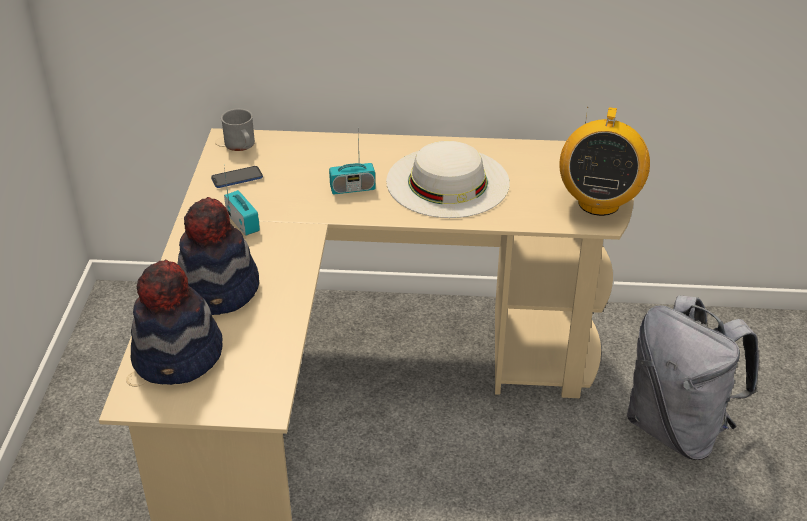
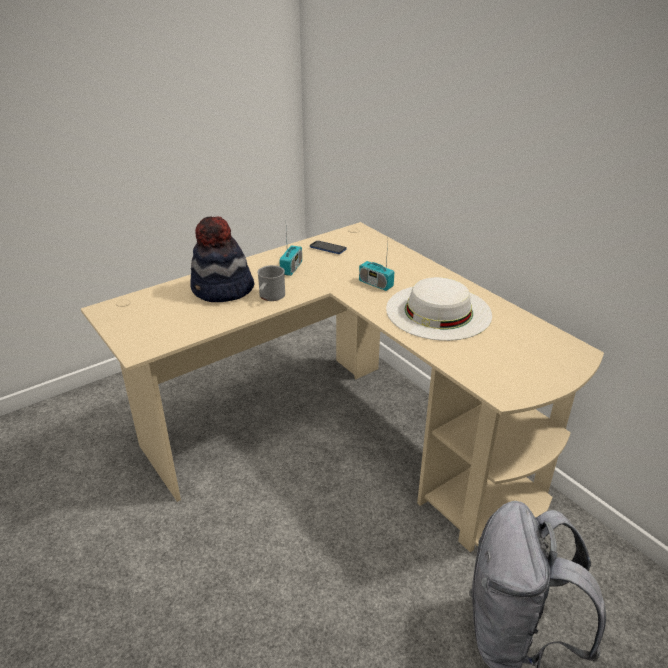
camera: 50 degrees right, 5 degrees down
(179, 357) = (152, 305): hat -> none
(241, 145) = (358, 235): grey mug -> grey mug (270, 297)
(598, 203) = (523, 382): radio -> none

